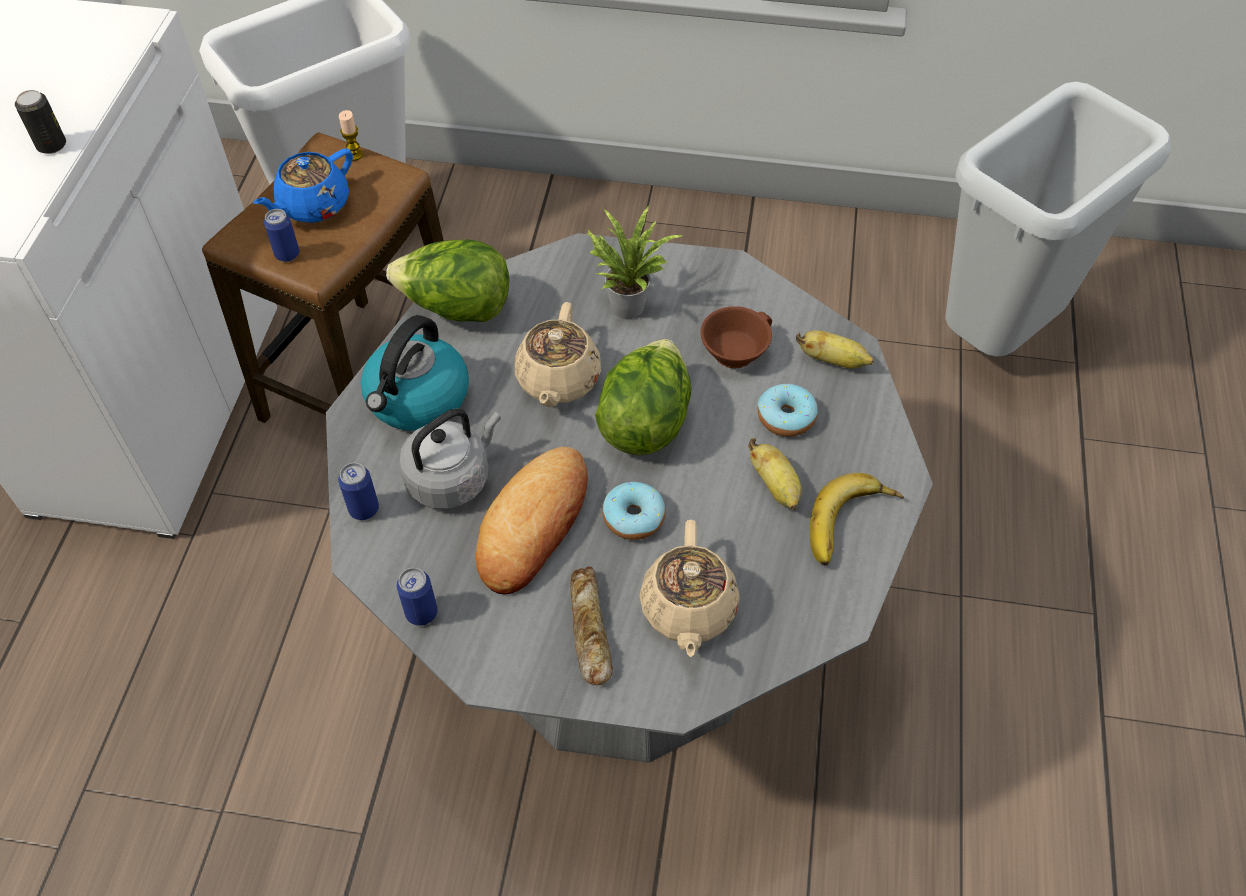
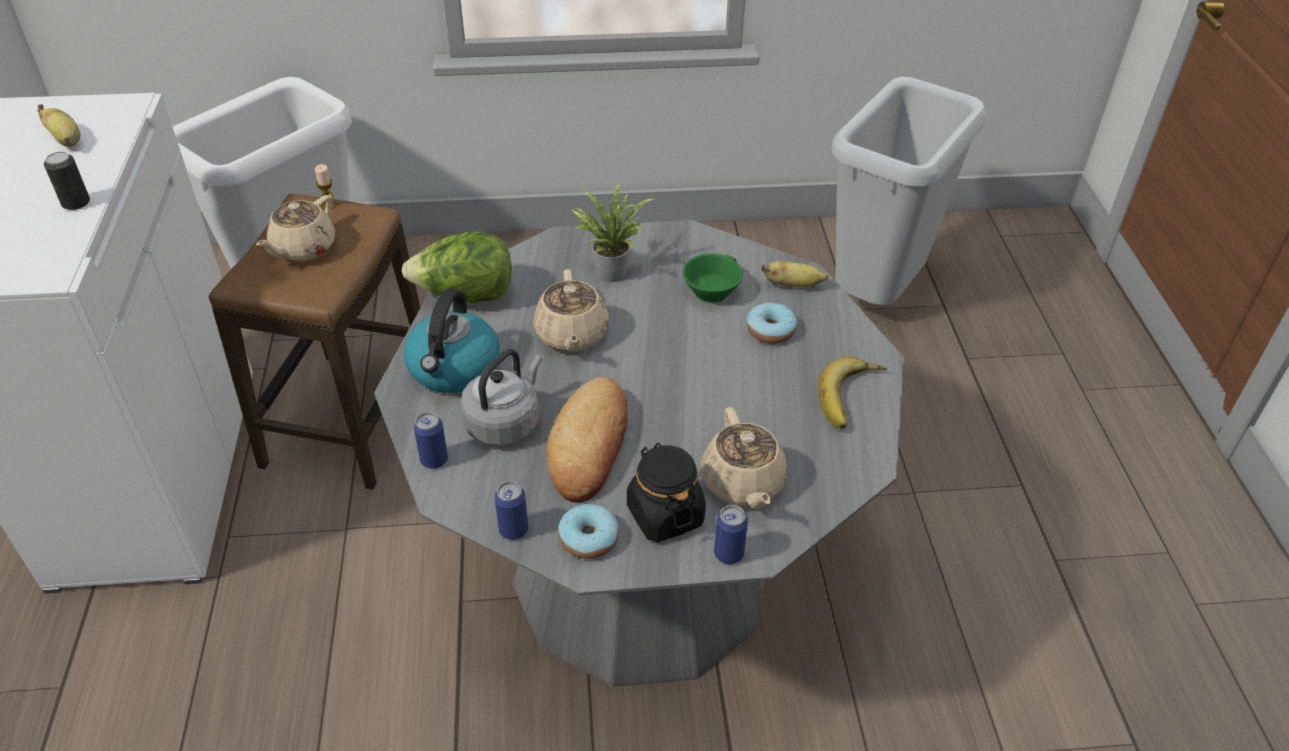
camera: 15 degrees left, 10 degrees down
(287, 254) = (291, 287): can -> can (728, 554)
(312, 206) = (302, 248): blue teapot -> beige teapot
(588, 630) = (664, 514): bread -> black jar
(634, 517) = (672, 424): donut -> donut (589, 538)
(645, 421) = (656, 353): lettuce -> none
(733, 350) = (710, 290): brown cup -> green cup
(775, 487) = (781, 381): banana -> banana (66, 140)

